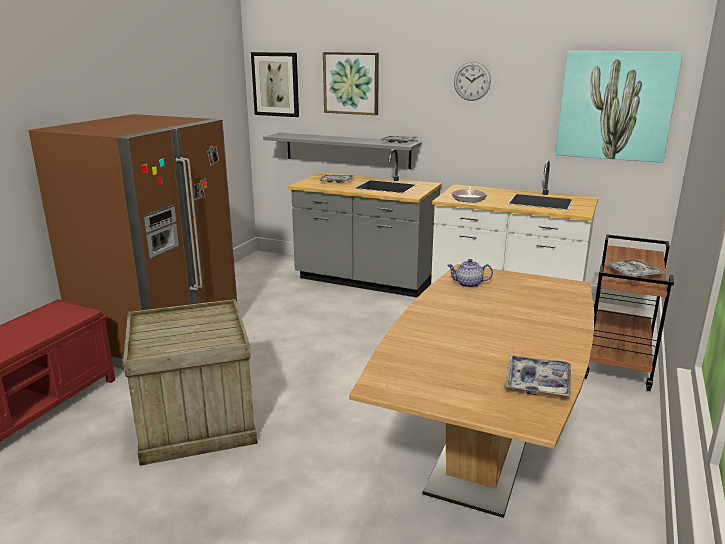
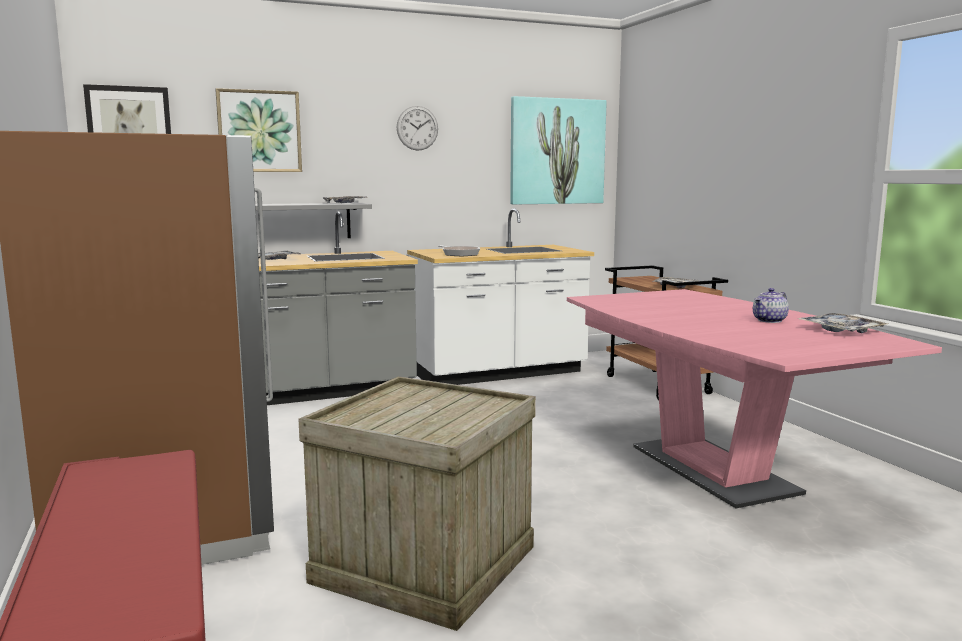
camera: 45 degrees left, 10 degrees down
(468, 284) = (621, 304): teapot -> teapot (769, 320)
(481, 457) = (712, 469): brown dining table -> pink dining table

